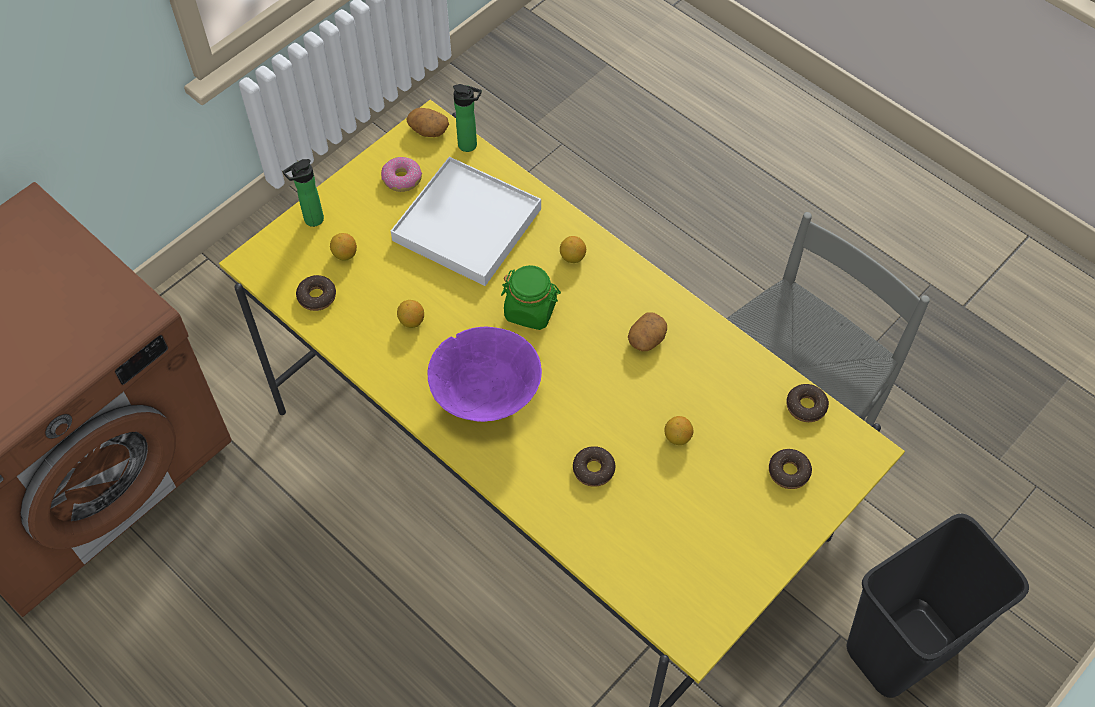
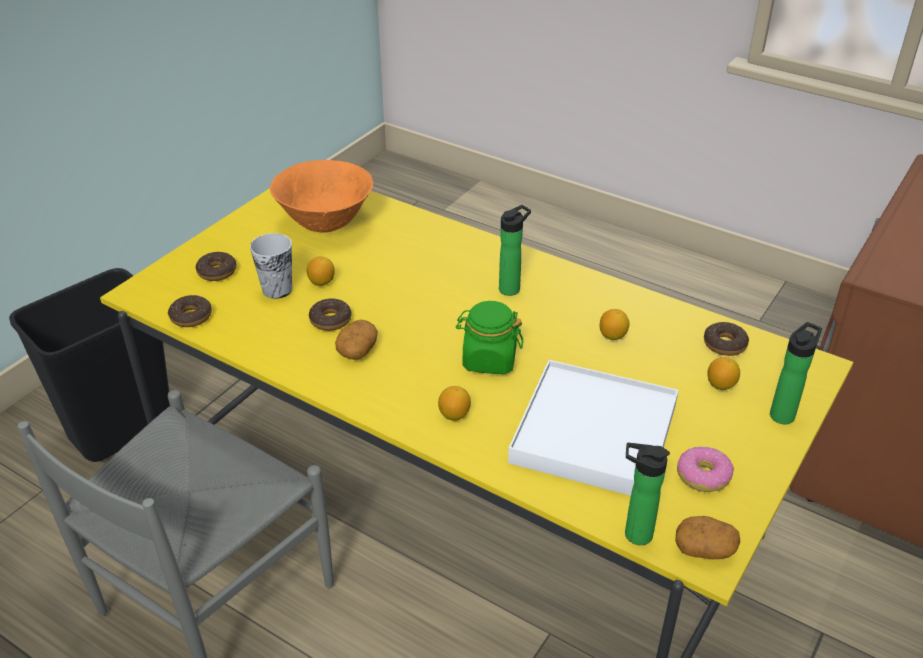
camera: 170 degrees right, 20 degrees down
(485, 398) = (512, 288): purple bowl -> bottle
(593, 469) = (398, 255): donut -> donut (330, 320)
(670, 539) = (326, 224): none -> orange bowl
(723, 433) = (277, 289): none -> cup

